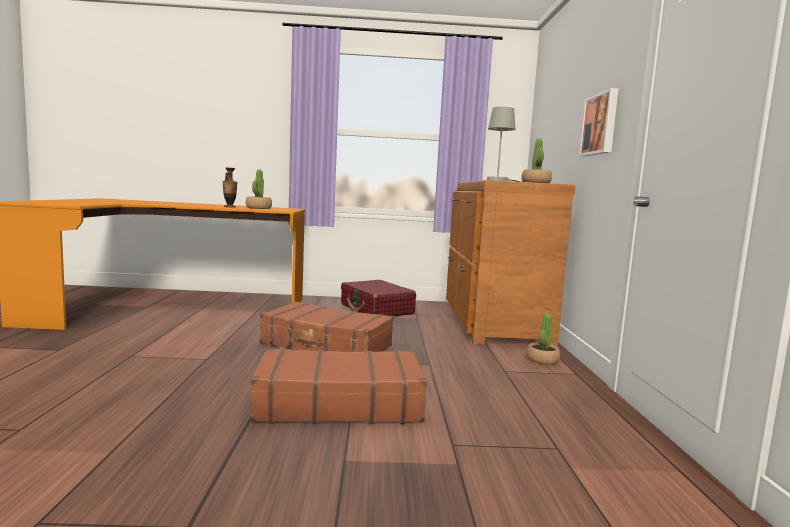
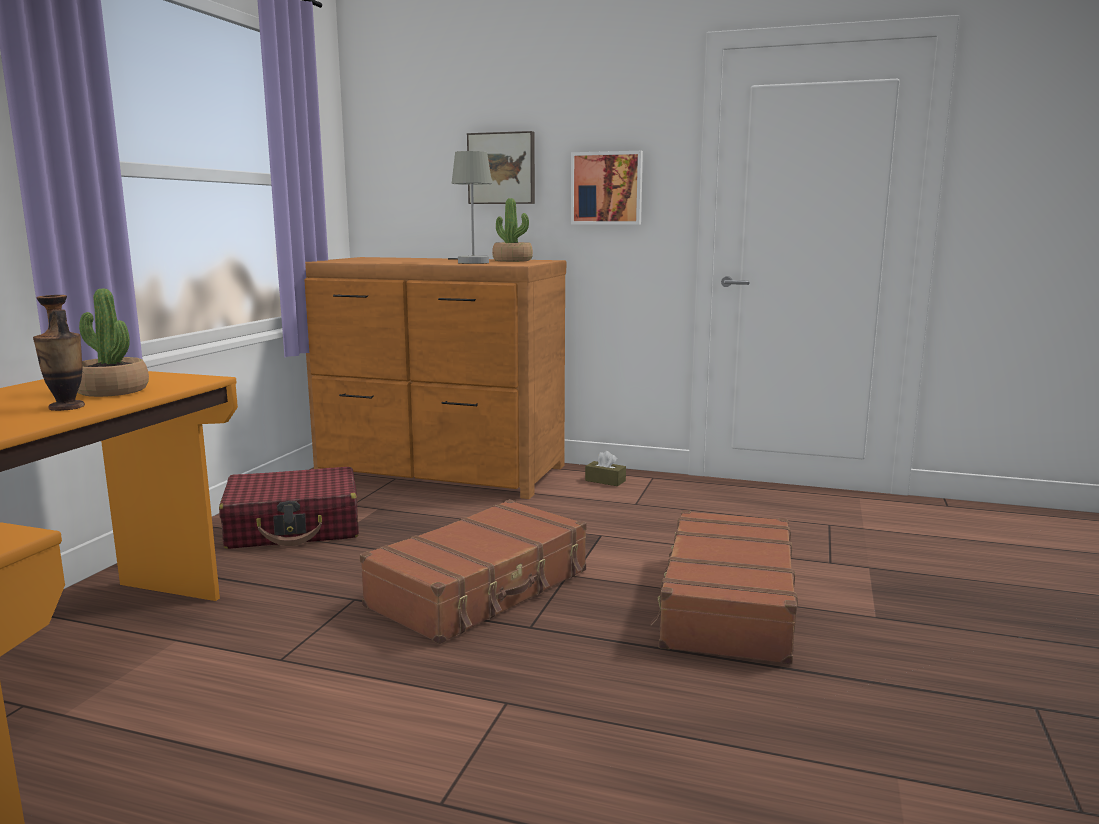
camera: 70 degrees left, 5 degrees up
(542, 360) = (605, 481): potted plant -> brown tissue box
(567, 119) = (502, 168): none -> picture

